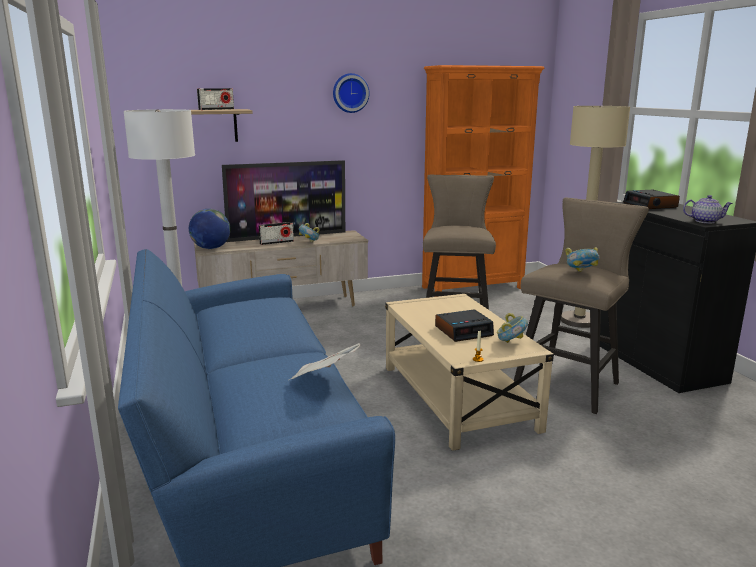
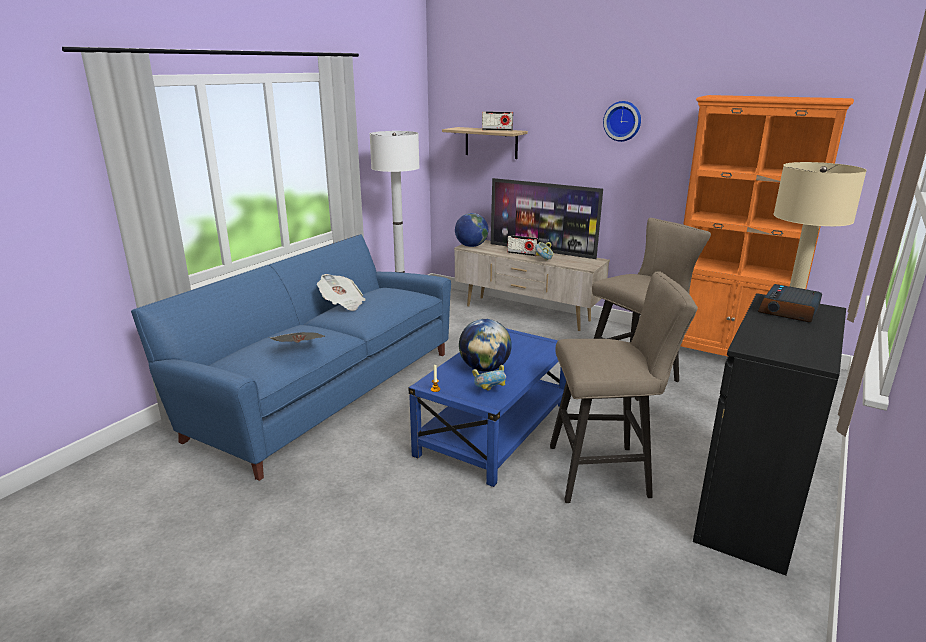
camera: 50 degrees right, 5 degrees up
(234, 329) = (342, 304): none -> newspaper
(457, 398) = (494, 429): beige coffee table -> blue coffee table
(464, 331) = (484, 368): alarm clock -> globe
(581, 272) = (593, 354): bowl -> none
(705, 221) = (760, 345): teapot -> none

